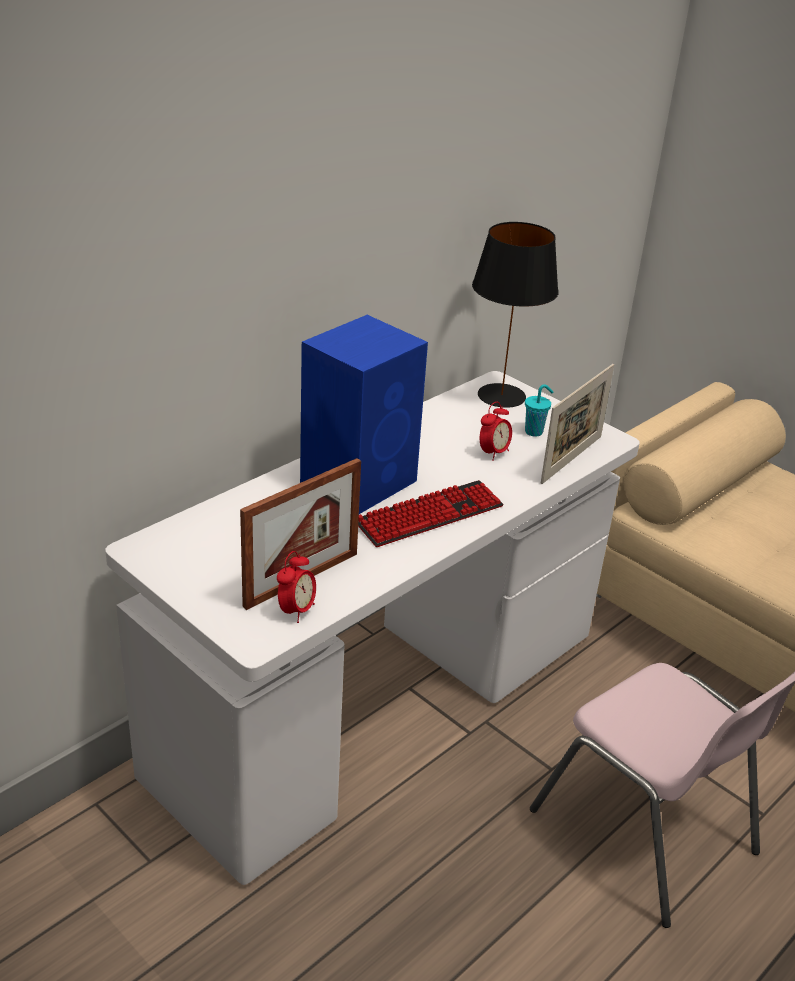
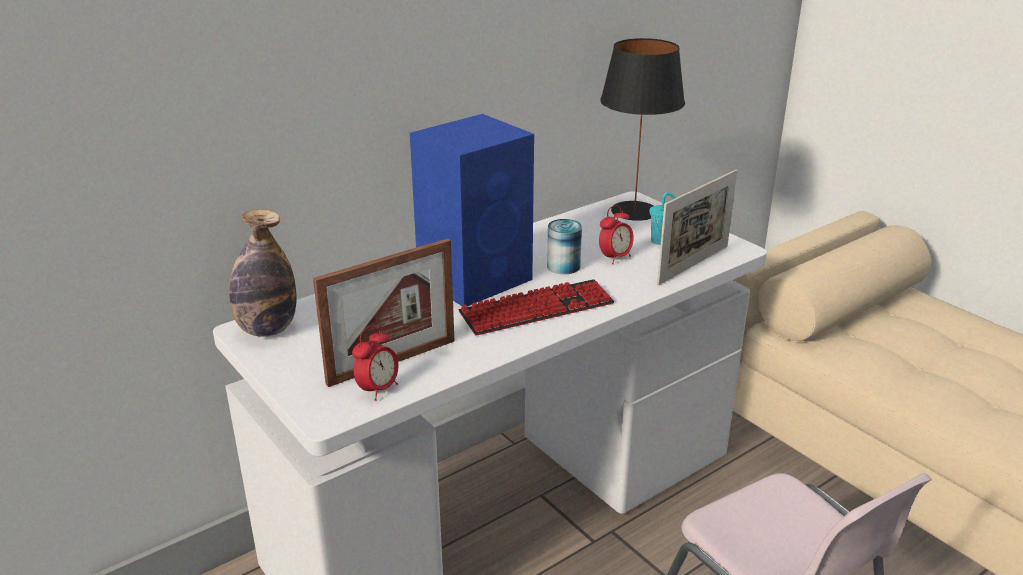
camera: 10 degrees right, 5 degrees down
(162, 547) = (267, 329): none -> bottle
(444, 464) = (563, 266): none -> can

